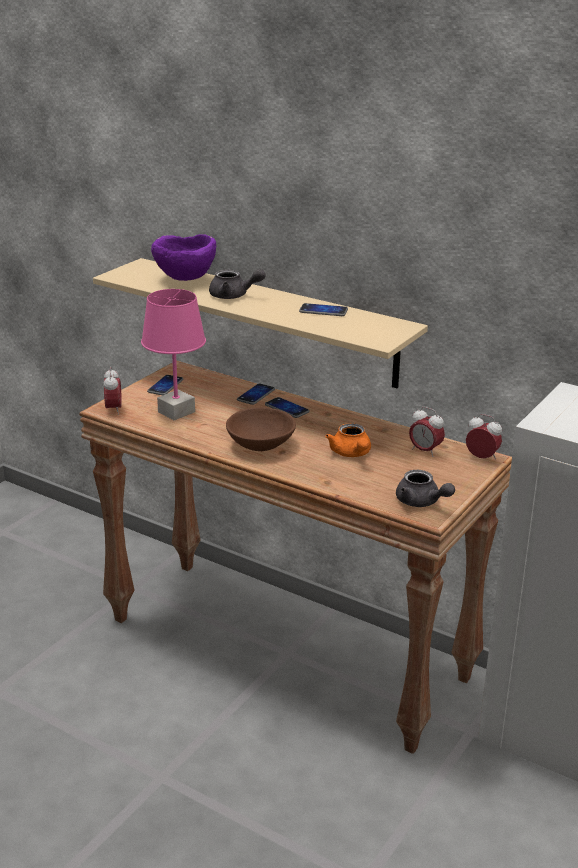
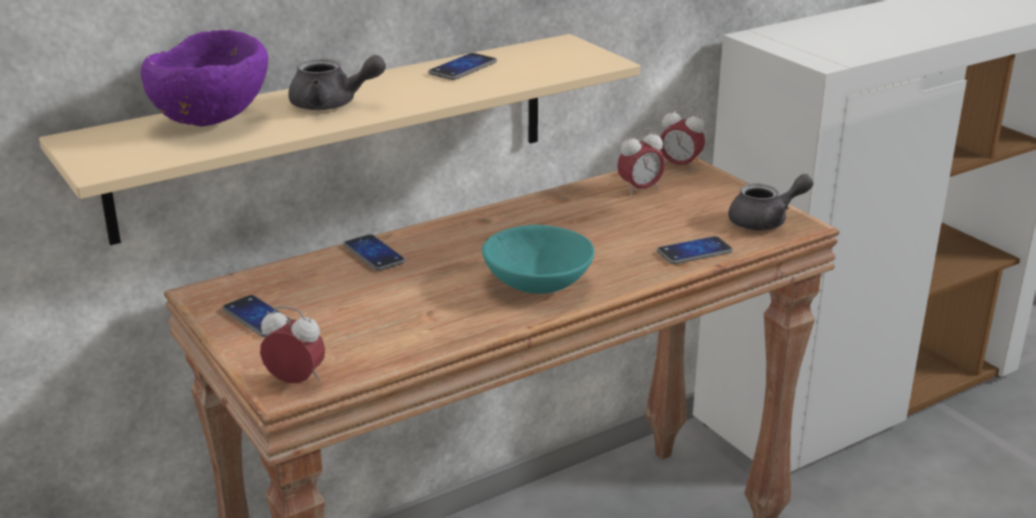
camera: 65 degrees left, 0 degrees up
(176, 412) = (367, 327): pink table lamp -> none
(233, 296) = (332, 104): grey teapot -> grey teapot turned 60 degrees clockwise
(261, 445) = (538, 283): brown bowl -> turquoise bowl
(287, 408) = (442, 242): phone -> phone (694, 252)
(351, 454) = (613, 231): orange teapot -> none
(482, 458) = (680, 166): alarm clock -> alarm clock turned 120 degrees counterclockwise

